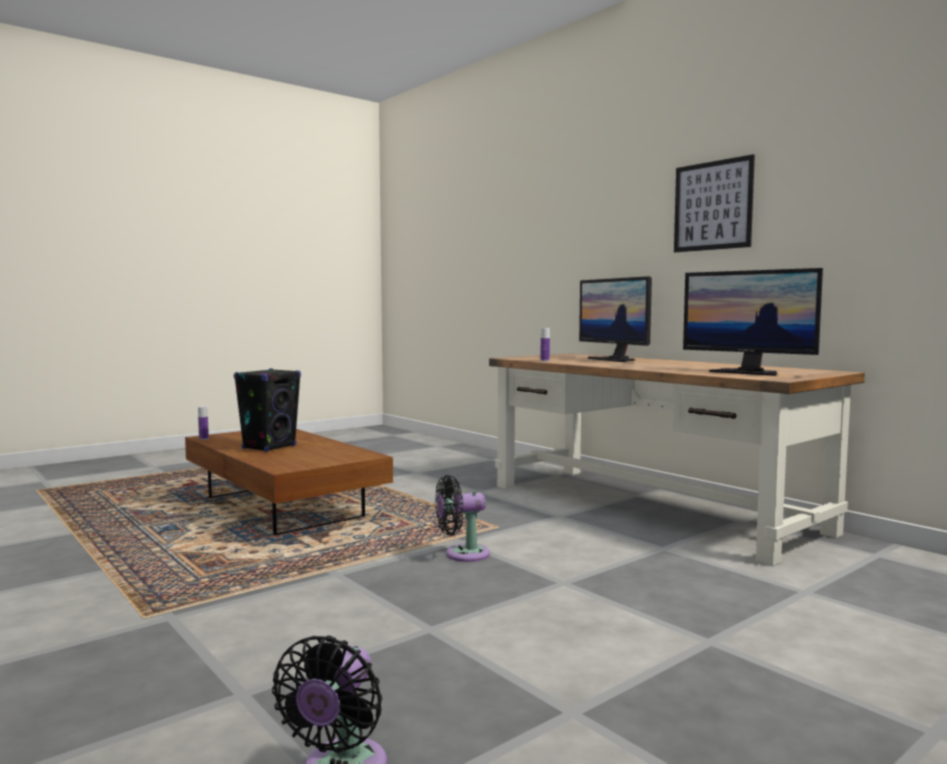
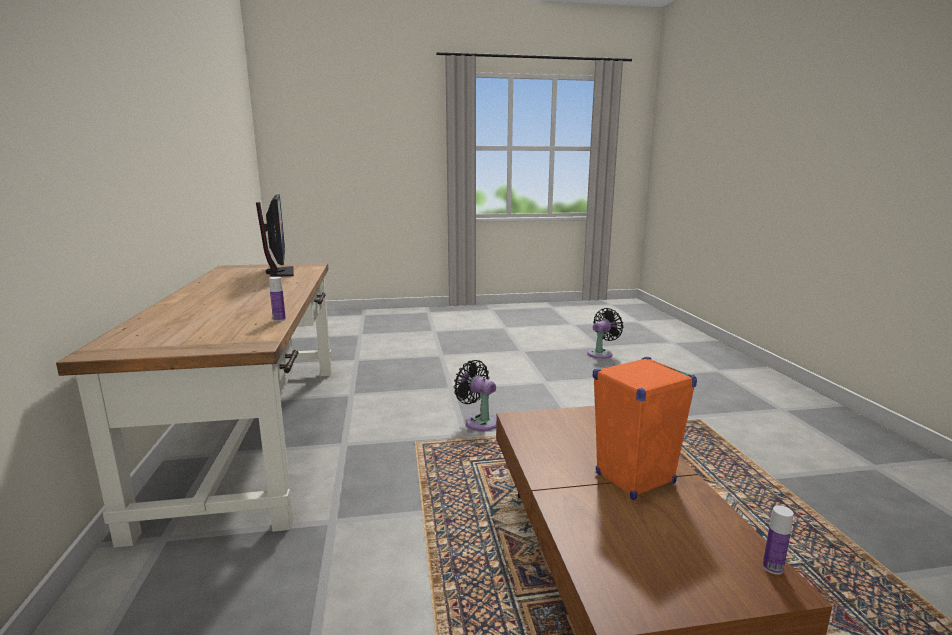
camera: 150 degrees left, 10 degrees up
(269, 447) = (634, 479): black speaker -> orange speaker
(462, 554) = (479, 421): black fan -> black fan turned 150 degrees counterclockwise
(614, 359) = (199, 312): monitor -> none
(712, 206) = (134, 119): picture -> none

